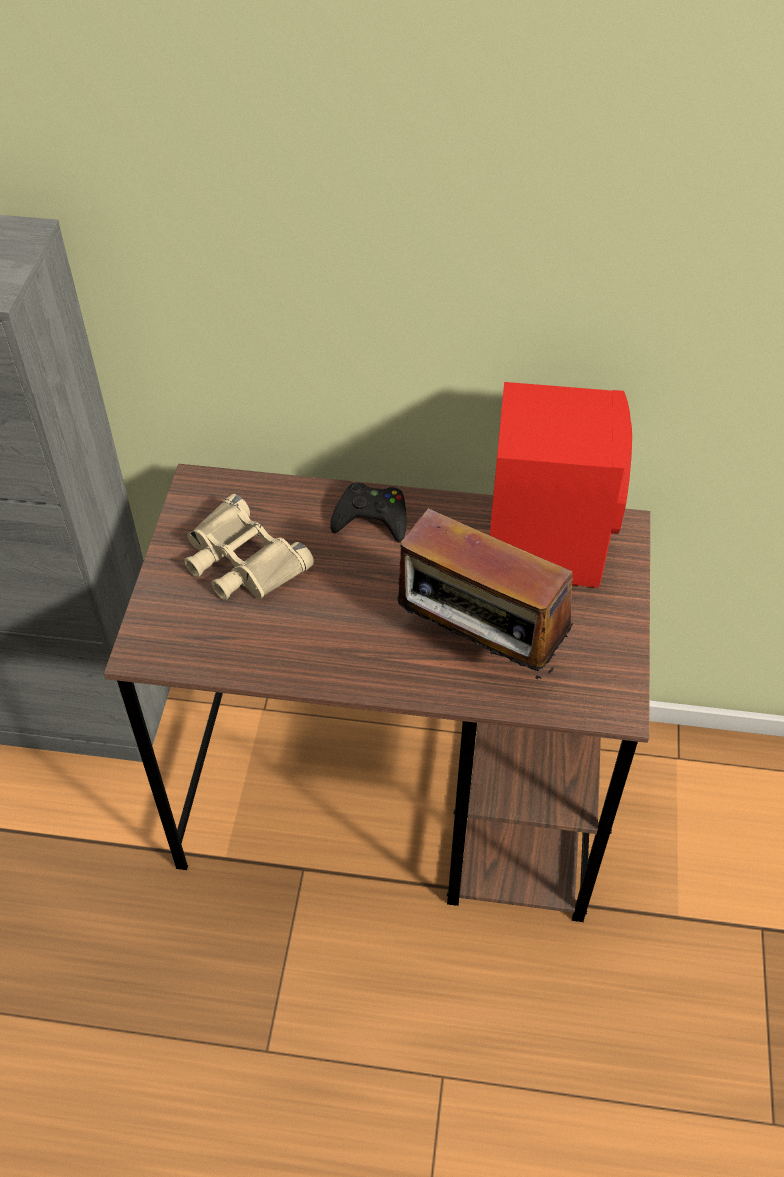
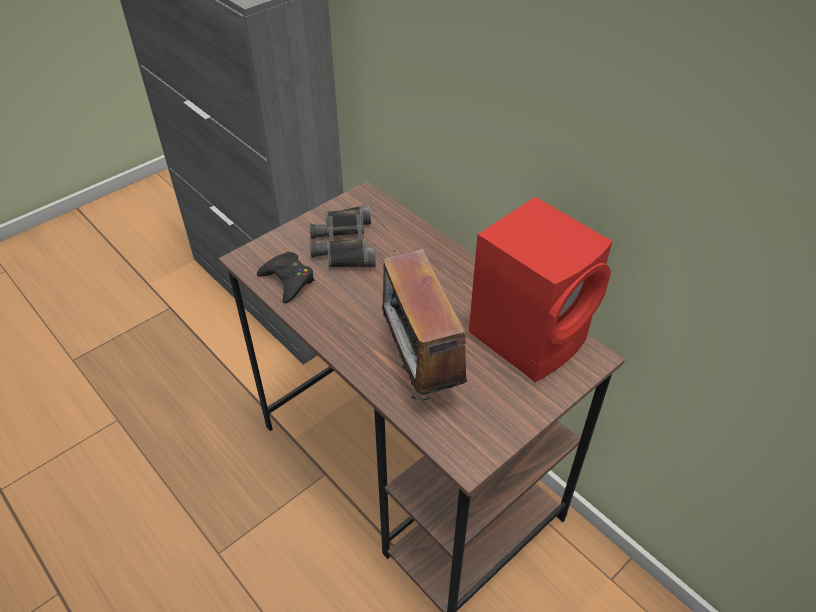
camera: 40 degrees right, 5 degrees down
(242, 561) = (343, 244): beige binoculars -> black binoculars
(371, 518) = (438, 262): black game controller -> black game controller (288, 280)

